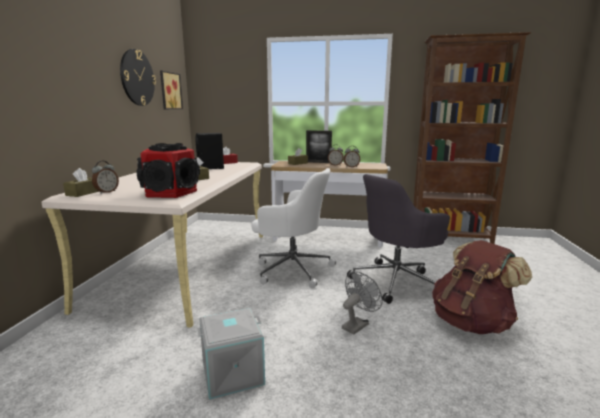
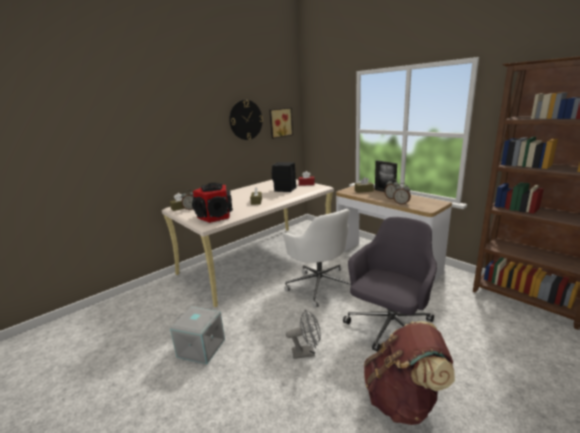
camera: 40 degrees right, 5 degrees up
(396, 281) = (390, 328): grey office chair -> grey office chair turned 120 degrees clockwise

